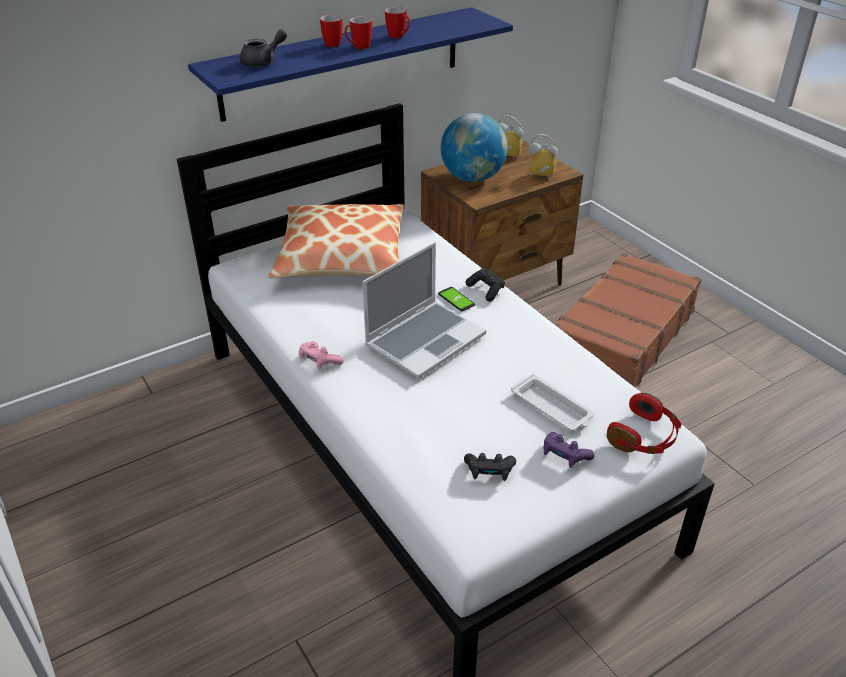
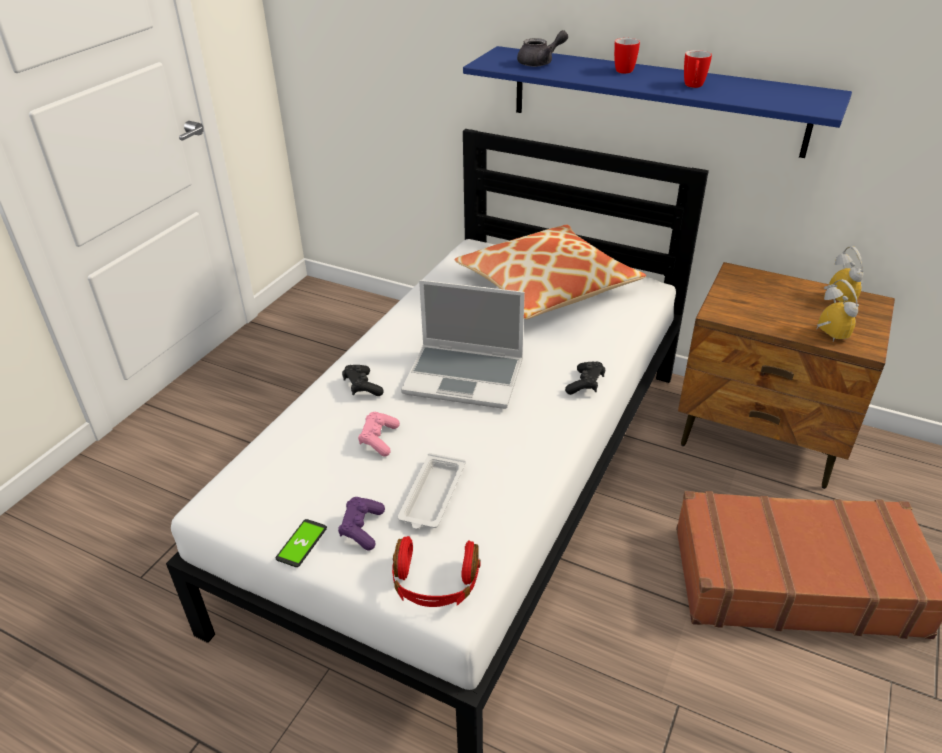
camera: 60 degrees right, 0 degrees up
(263, 62) = (540, 63): grey teapot -> grey teapot turned 45 degrees counterclockwise
(319, 361) = (387, 335): pink game controller -> pink game controller (379, 440)
(358, 47) = (635, 80): mug -> none
(456, 300) = (548, 372): phone -> phone (301, 543)
(472, 178) = (756, 294): globe -> none
(489, 472) = (309, 485): black game controller -> black game controller (362, 387)

